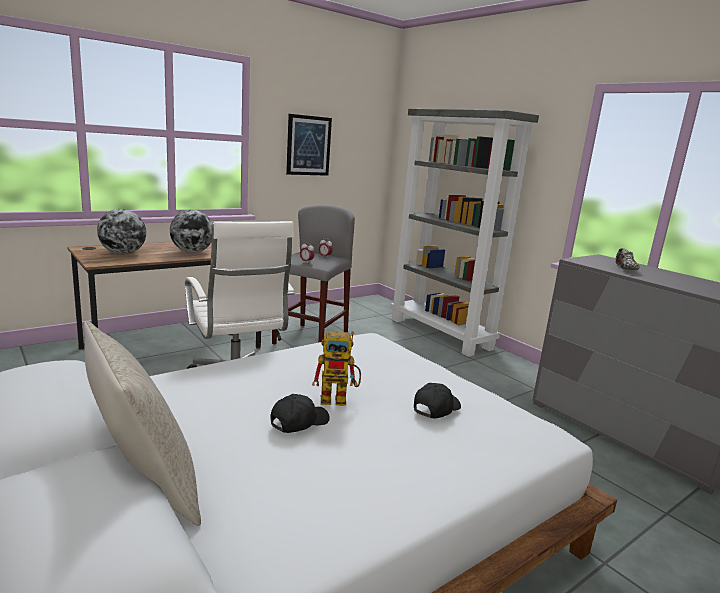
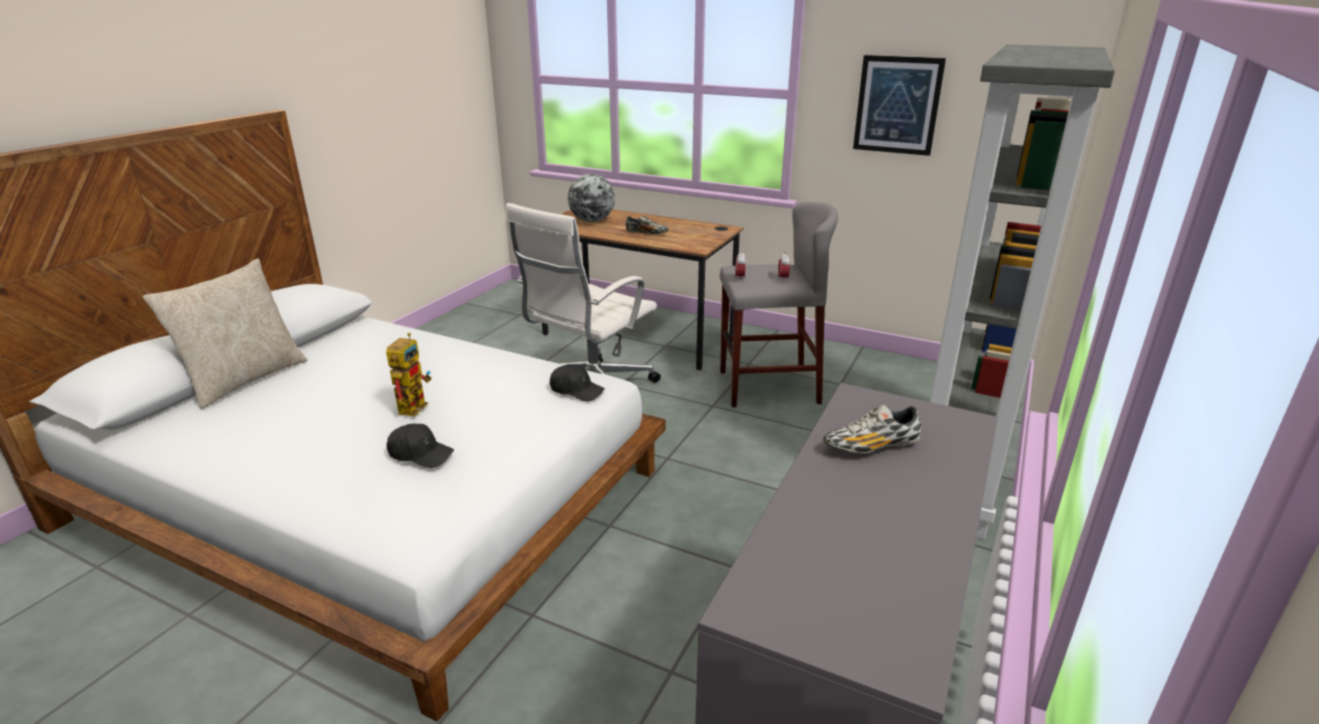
camera: 65 degrees right, 10 degrees up
(192, 252) = (647, 233): globe -> shoe
(299, 422) = (355, 399): black cap -> black cap (576, 390)
(339, 399) = (414, 405): toy robot -> toy robot turned 135 degrees counterclockwise

